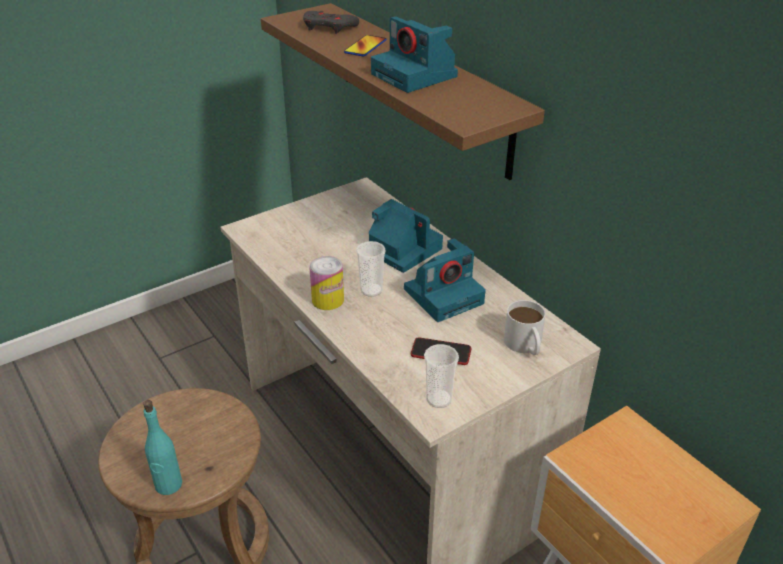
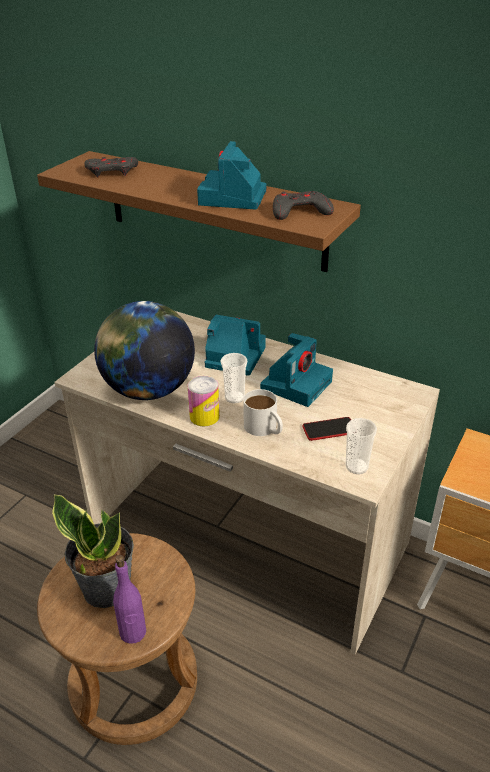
camera: 25 degrees left, 0 degrees up
(168, 485) = (133, 632): turquoise bottle -> purple bottle
(174, 435) = (106, 587): none -> potted plant
(296, 258) = (148, 389): none -> globe
(365, 47) = (163, 182): phone -> none
(416, 76) = (233, 198): camera -> camera turned 75 degrees clockwise
(469, 103) = (300, 211): none -> grey game controller
(525, 346) = (387, 404): white mug -> white mug (264, 428)

